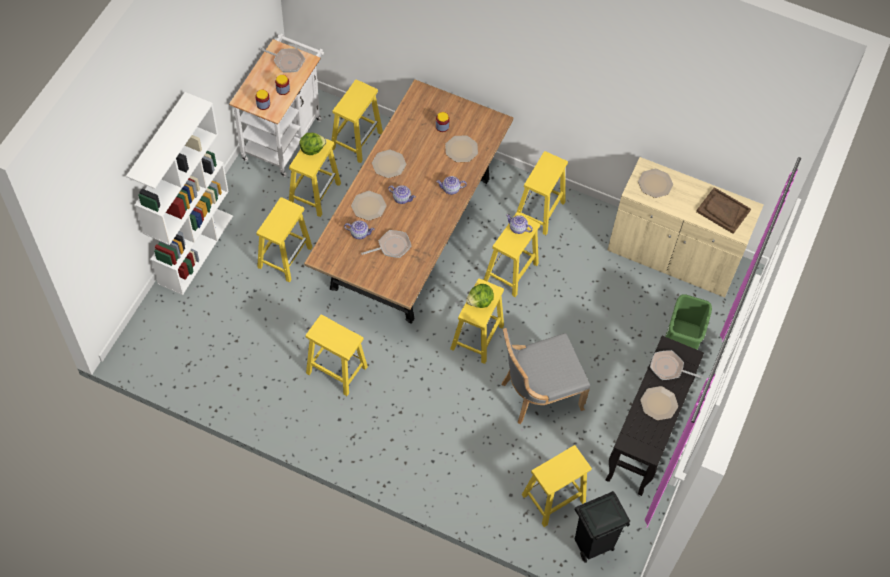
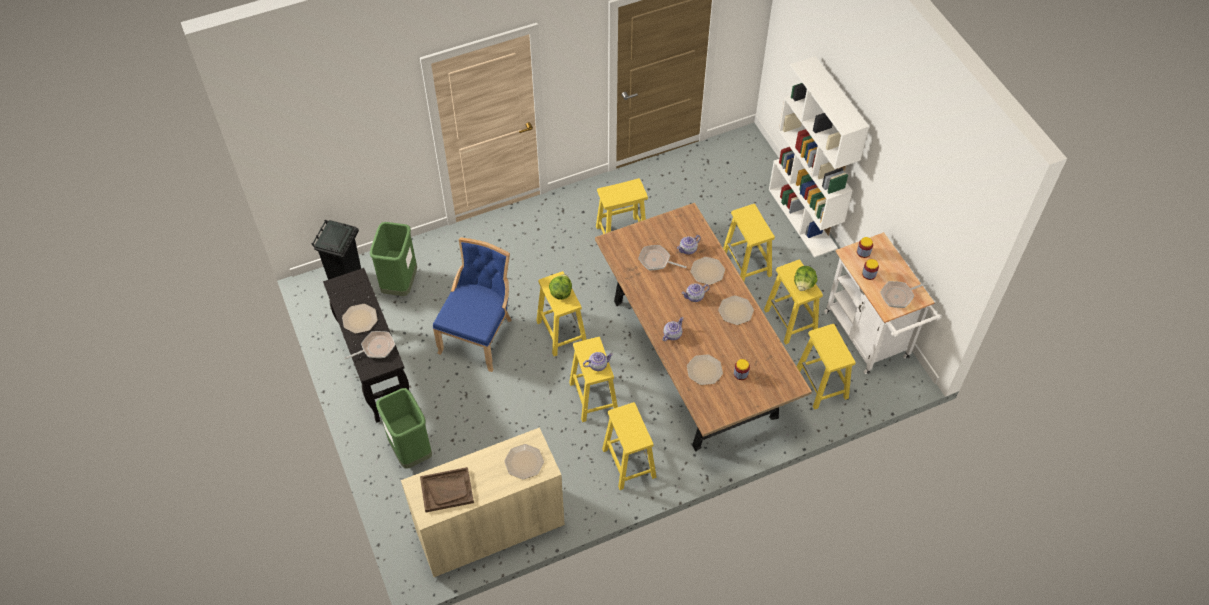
camera: 135 degrees right, 5 degrees down
(392, 246) = (656, 260): frying pan -> frying pan turned 90 degrees clockwise
(538, 394) = (479, 335): grey chair -> blue chair
(552, 499) = (400, 284): yellow stool -> green trash can

